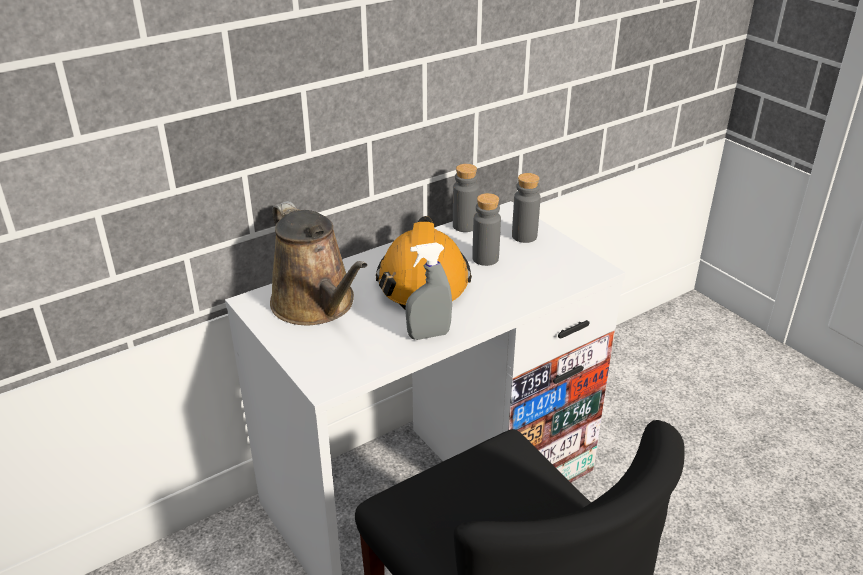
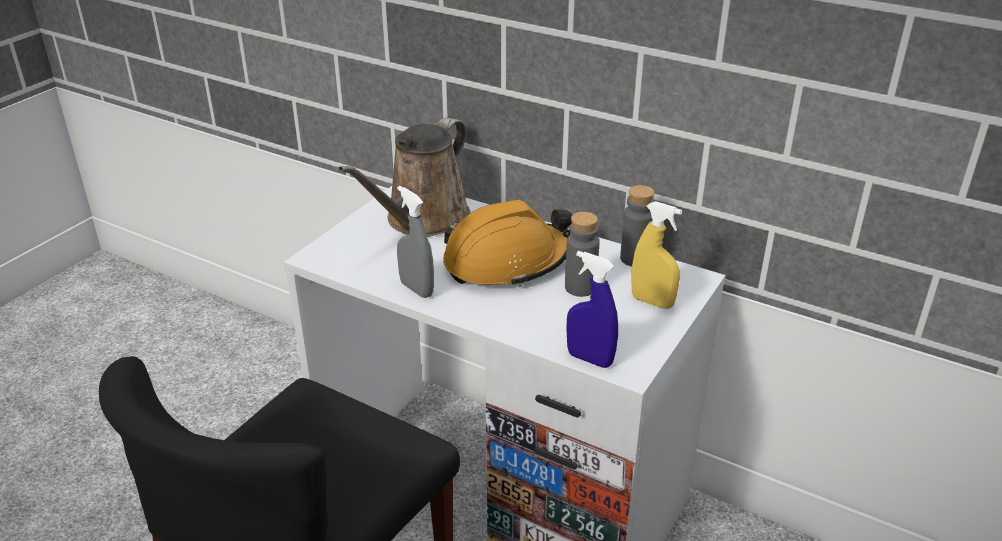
camera: 65 degrees right, 0 degrees up
(524, 236) = (652, 302): grey bottle -> yellow spray bottle
(576, 280) = (589, 359): none -> blue spray bottle

